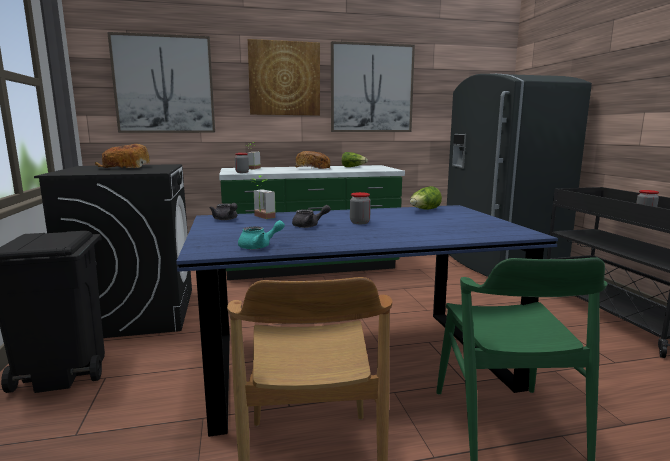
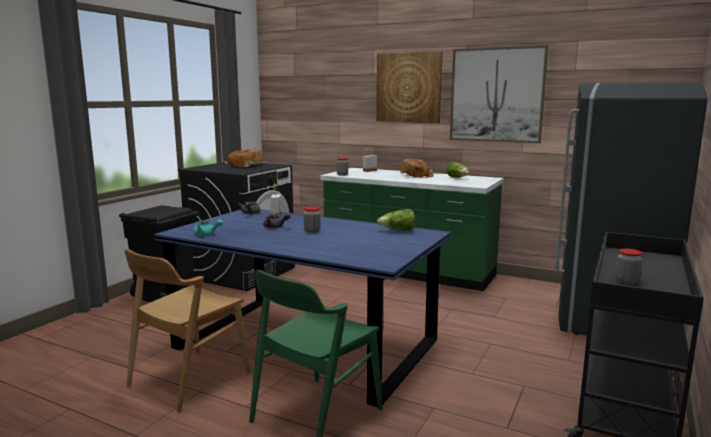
camera: 40 degrees right, 0 degrees up
(164, 85) = (315, 95): picture -> none

